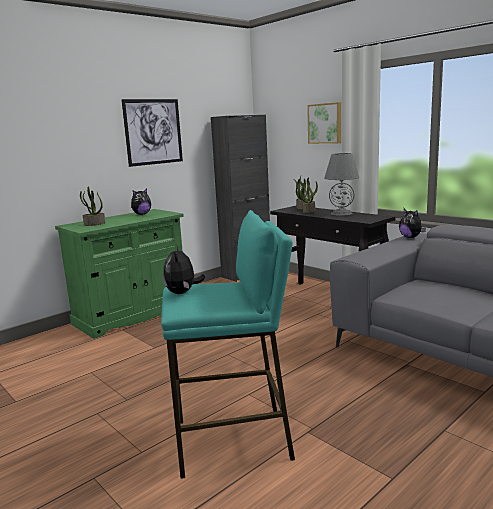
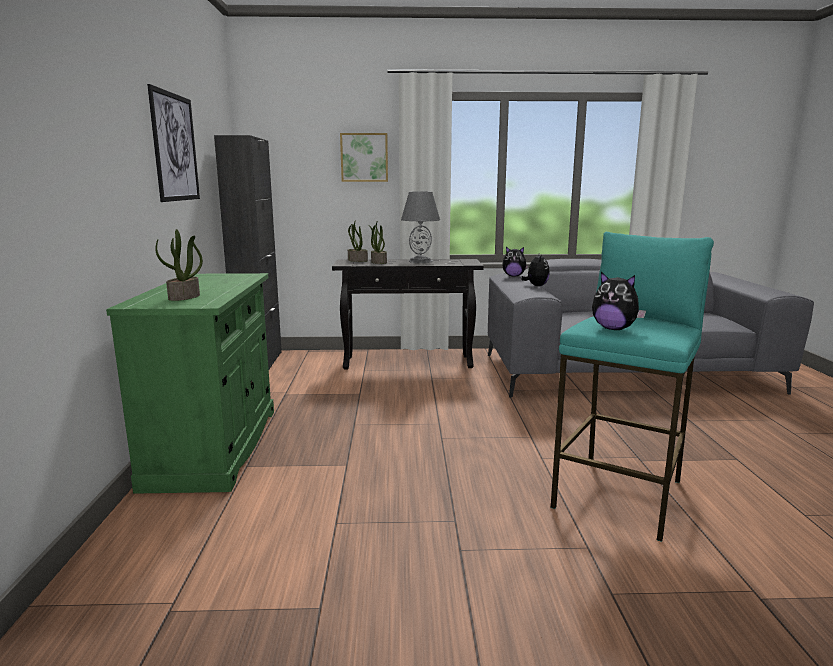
camera: 50 degrees left, 0 degrees up
(141, 214) = (204, 280): plush toy -> plush toy (536, 286)

